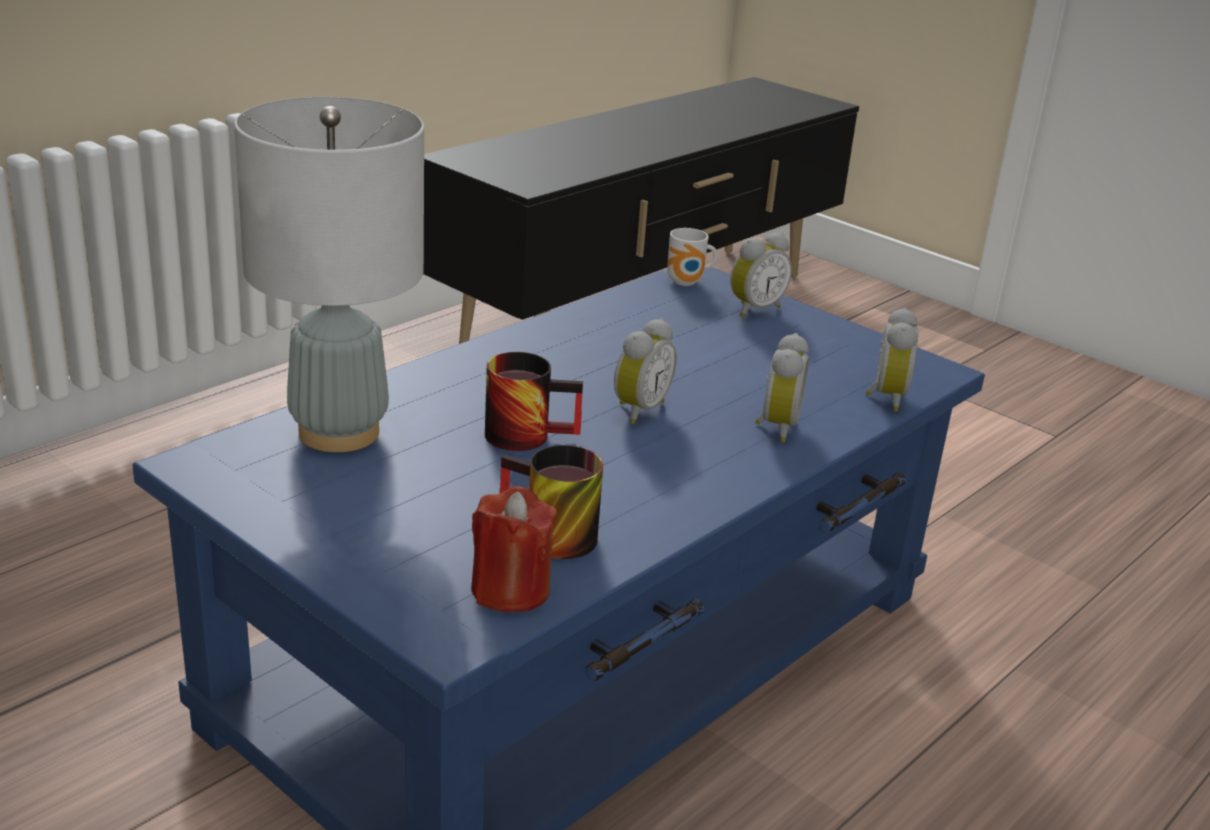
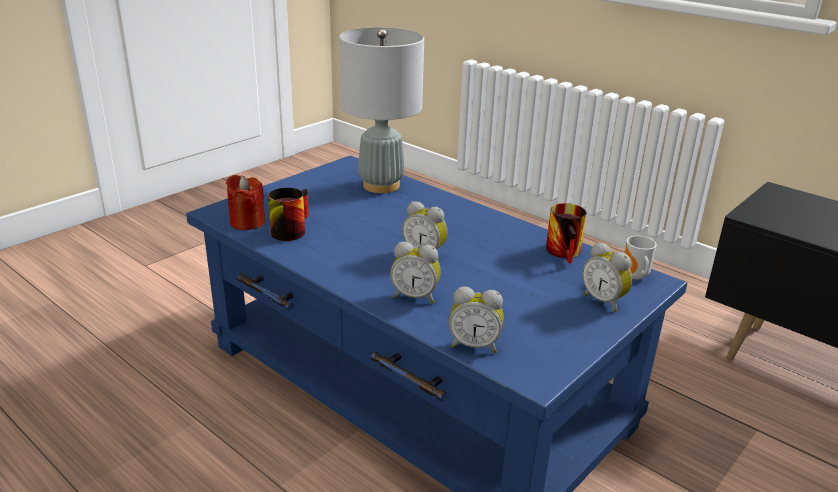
camera: 90 degrees right, 0 degrees up
(528, 433) = (389, 225): mug -> mug (567, 253)

